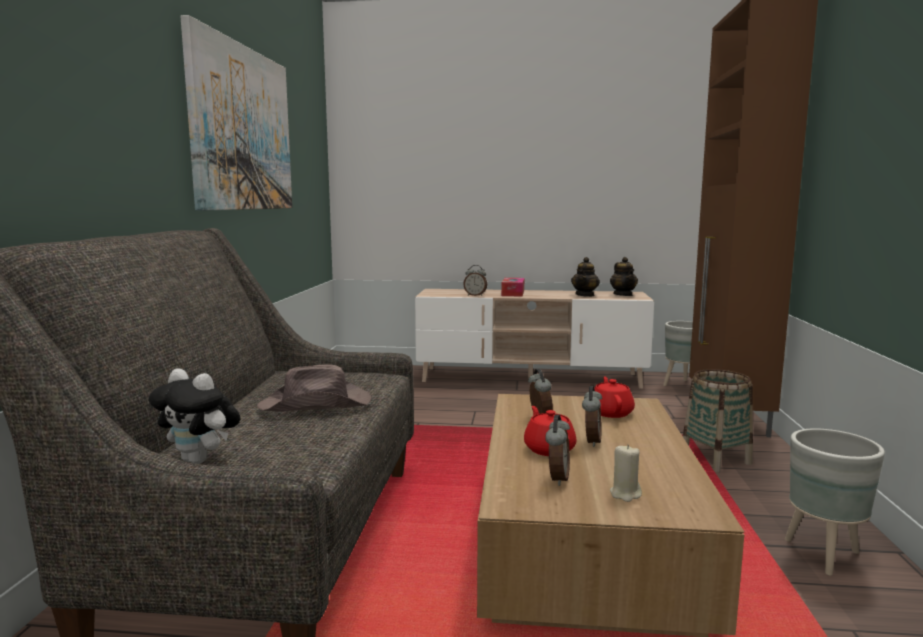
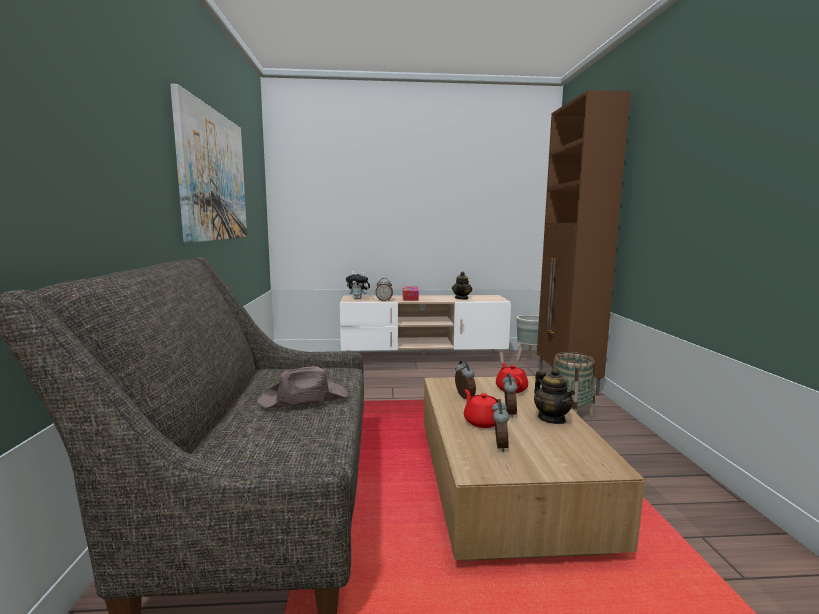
camera: 10 degrees left, 0 degrees up
(200, 460) = (231, 458): plush toy -> plush toy (358, 299)
(623, 295) = (487, 297): teapot -> teapot (552, 419)
(625, 494) = (552, 455): beige candle -> none
(825, 556) = (664, 482): grey planter -> none

